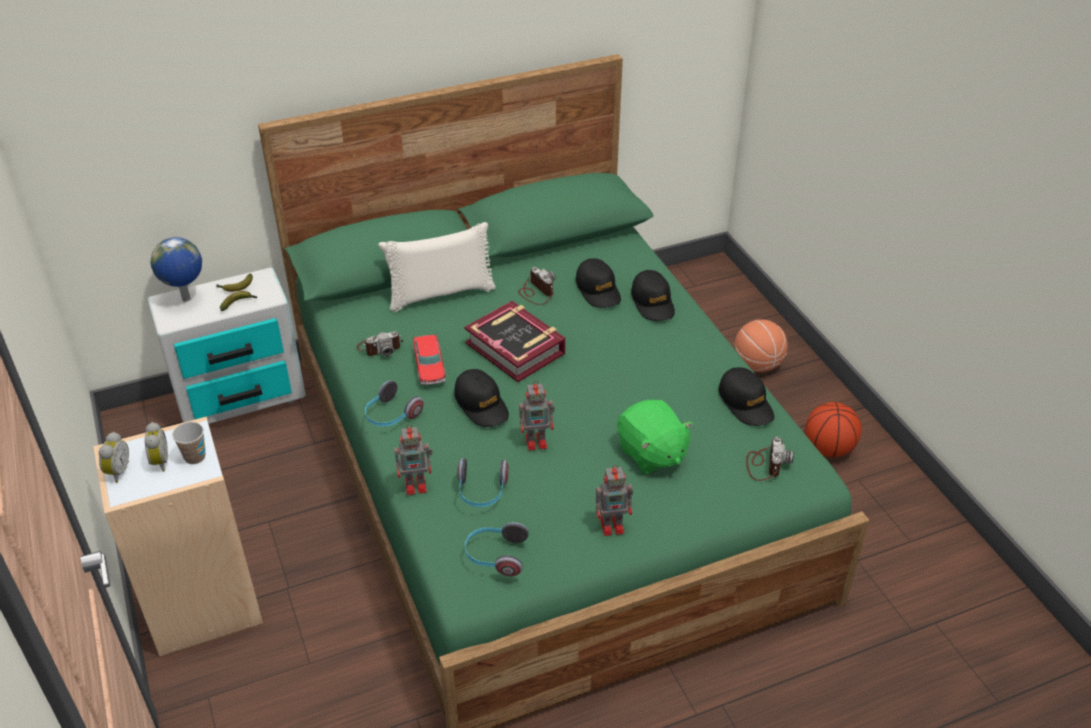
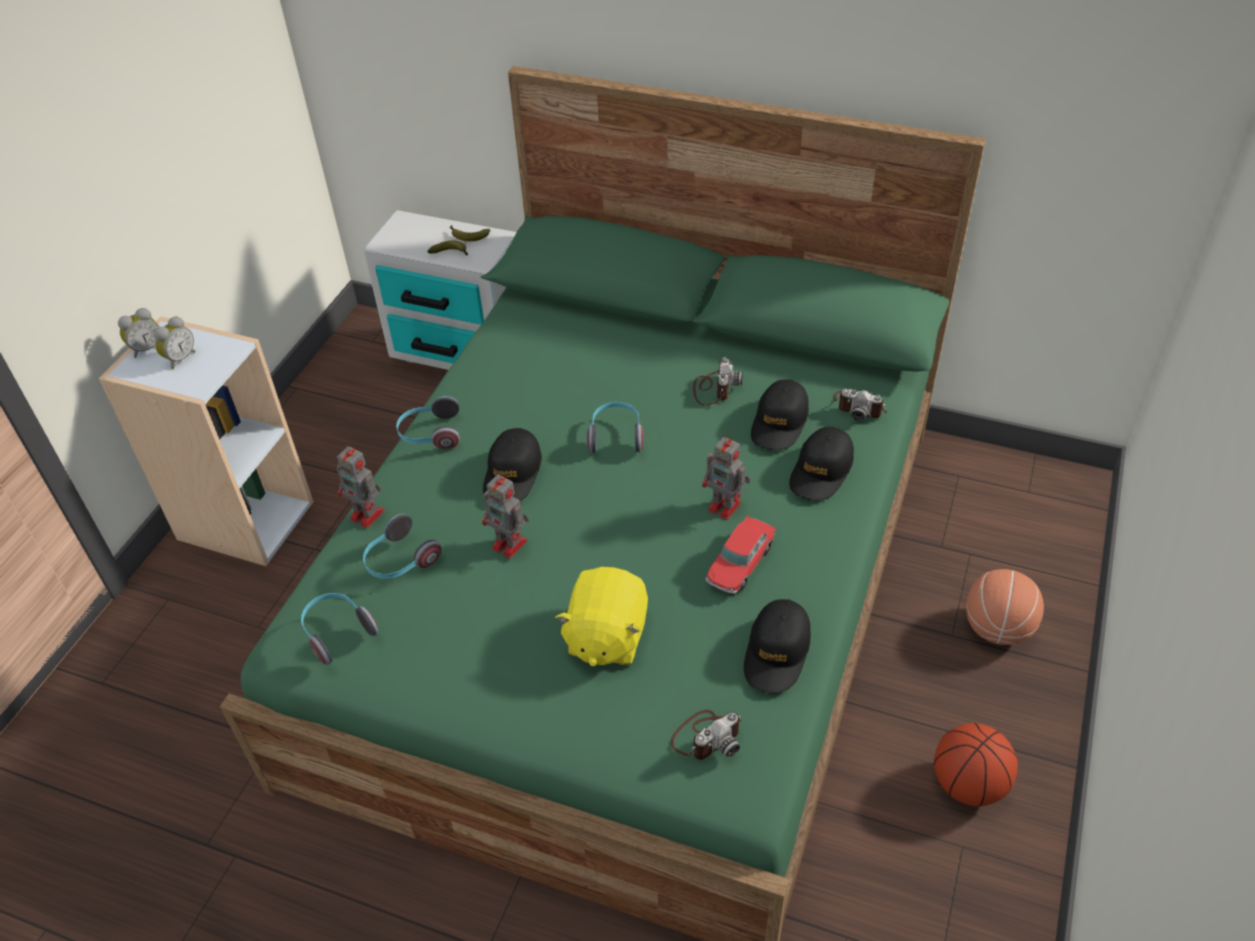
camera: 45 degrees right, 5 degrees up
(186, 300) = (418, 228): globe -> none
(195, 457) = (206, 370): cup -> none
(380, 347) = (503, 361): camera -> camera (859, 406)
(429, 367) = (518, 407): toy car -> toy car (740, 563)
(440, 294) = (621, 338): white pillow -> none
(516, 348) = (616, 436): book -> headphones
(613, 525) = (474, 683): toy robot -> toy robot (726, 507)
(651, 454) = (606, 636): green plush toy -> yellow plush toy

